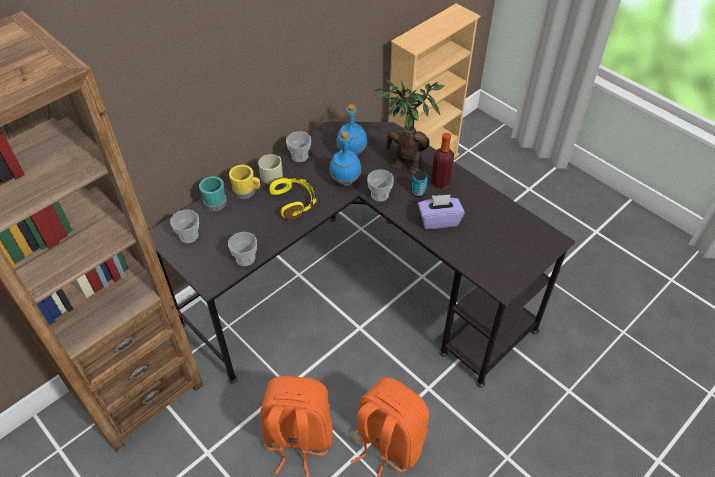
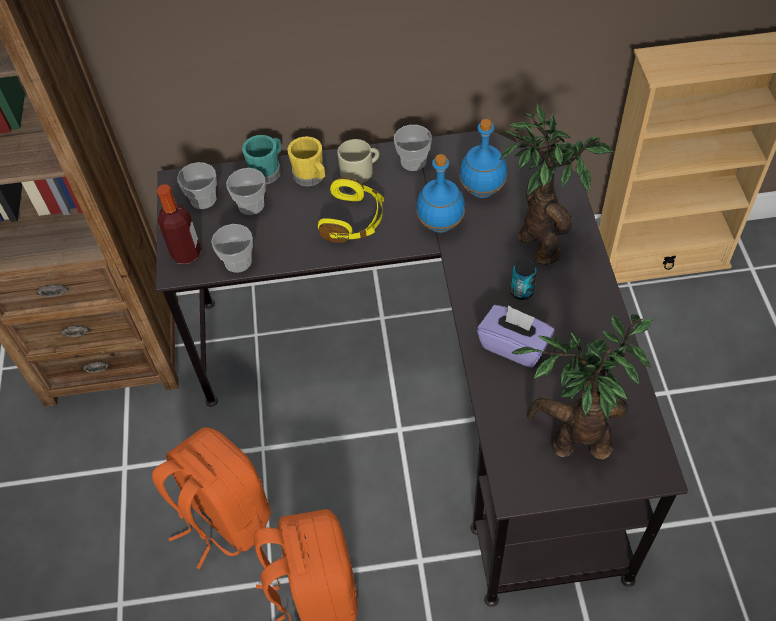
camera: 40 degrees right, 5 degrees up
(379, 195) = (467, 267): cup -> cup (251, 205)
(440, 182) = (565, 293): bottle -> bottle (186, 253)
(507, 248) = (573, 440): none -> potted plant

